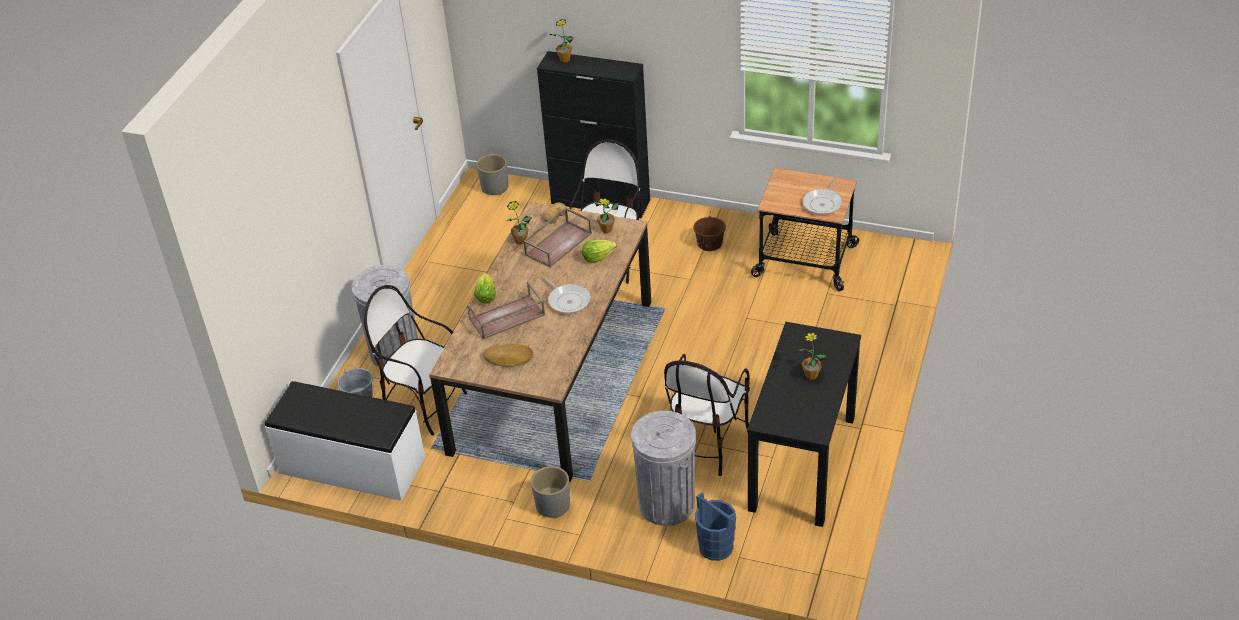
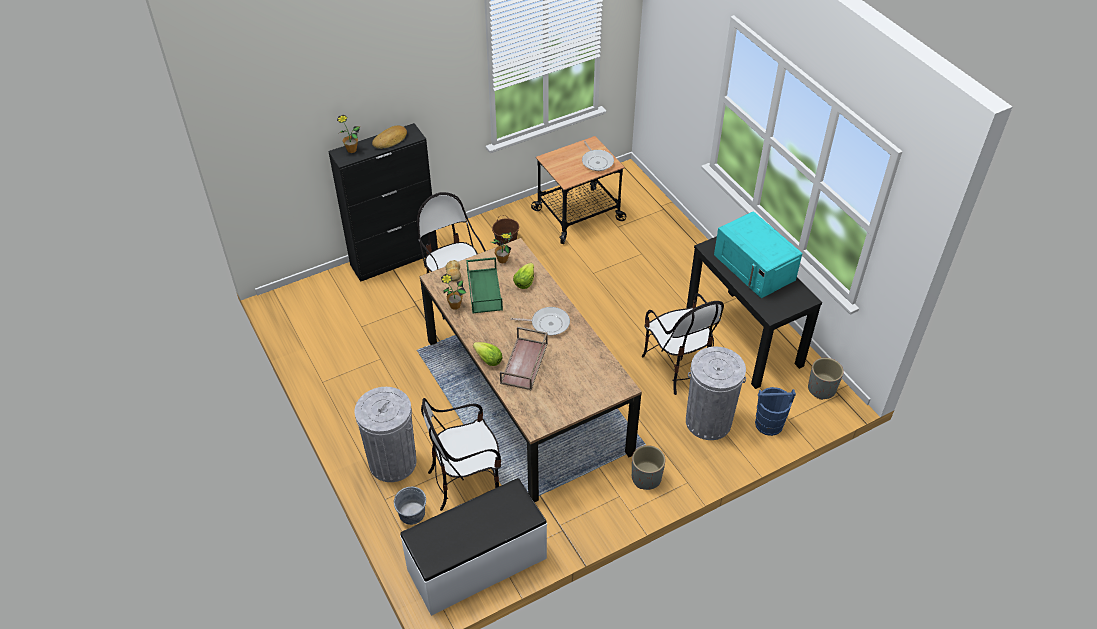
camera: 50 degrees left, 5 degrees up
(495, 187) = (301, 296): grey planter -> grey planter (821, 389)
(509, 358) = (568, 390): bread -> bread (390, 140)
(558, 243) = (483, 290): brown tray -> green tray
(811, 375) = (755, 267): potted plant -> turquoise microwave

